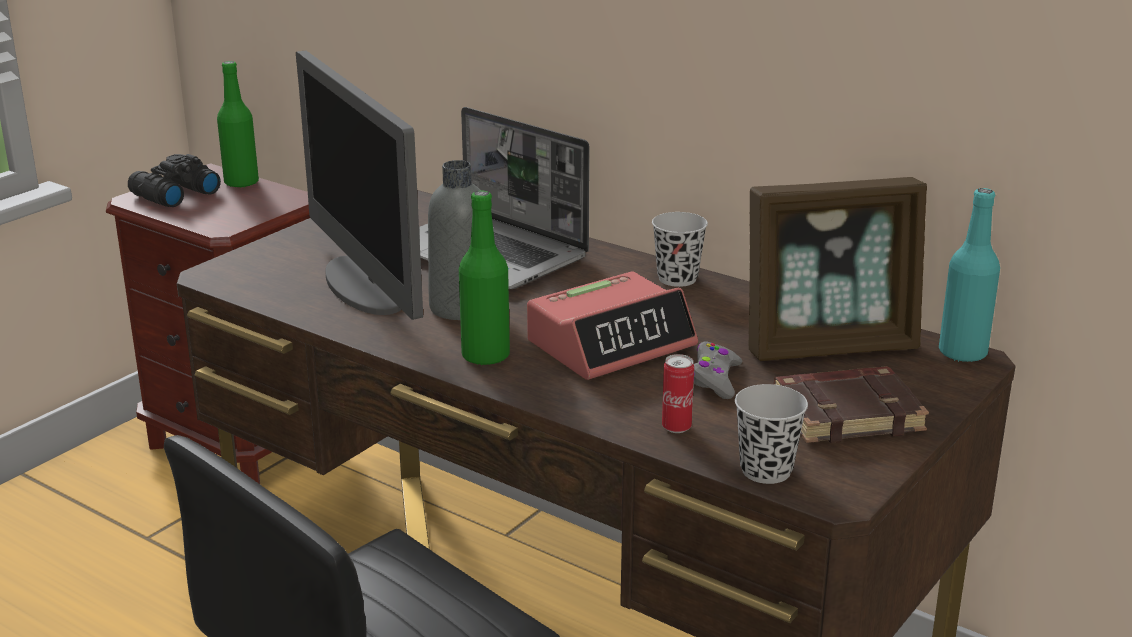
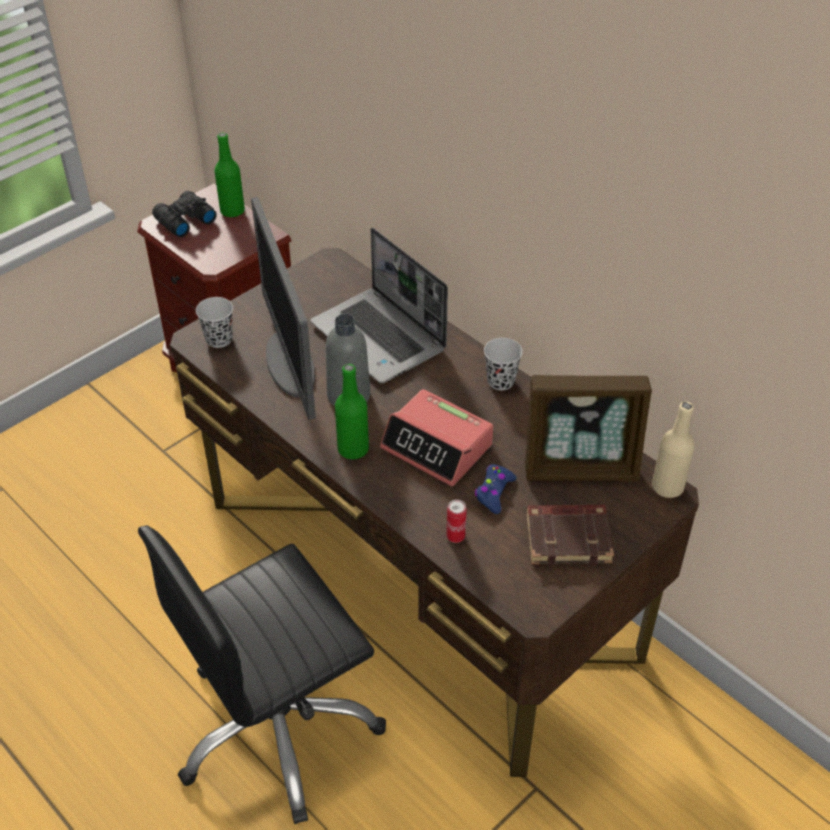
camera: 10 degrees right, 20 degrees up
(611, 344) = (437, 447): alarm clock -> alarm clock turned 60 degrees clockwise
(715, 379) = (494, 492): grey game controller -> blue game controller
(766, 470) = (499, 585): black cup -> black cup (219, 339)
(962, 353) = (667, 487): turquoise bottle -> beige bottle

